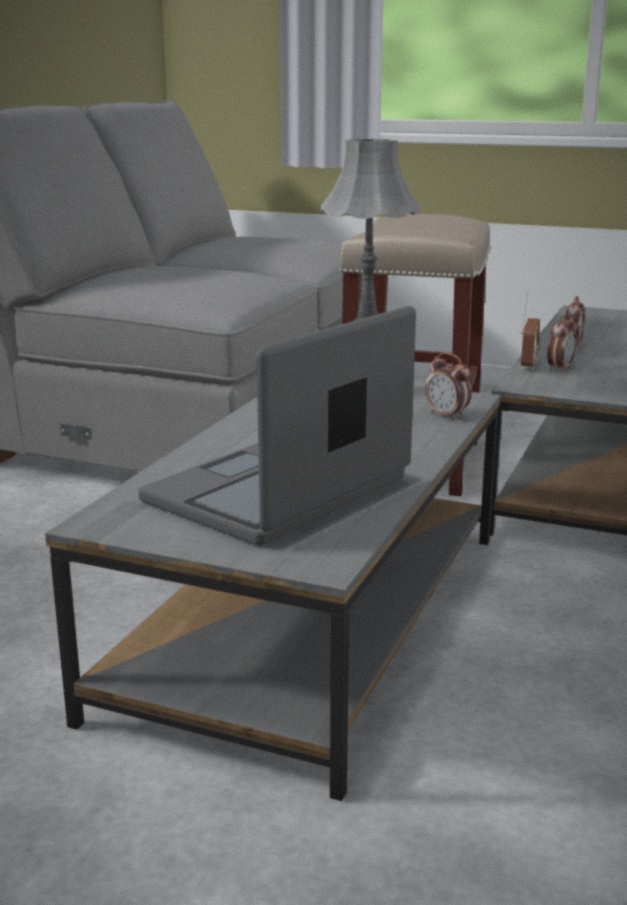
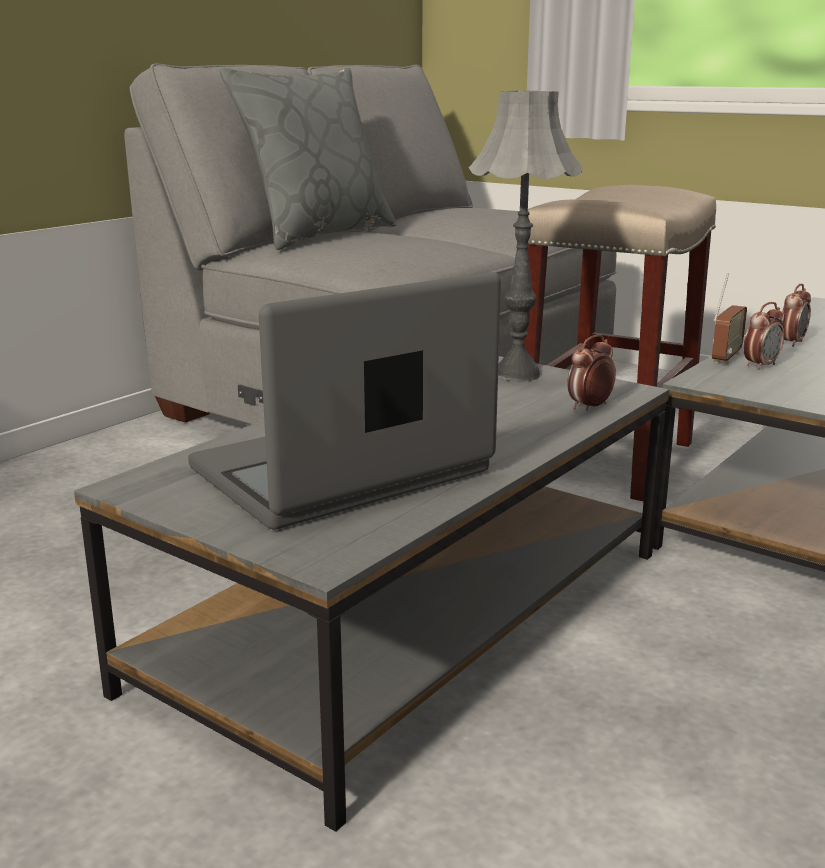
camera: 15 degrees right, 0 degrees up
(118, 271) = (317, 235): none -> grey pillow
(447, 416) = (589, 407): alarm clock -> alarm clock turned 75 degrees clockwise

